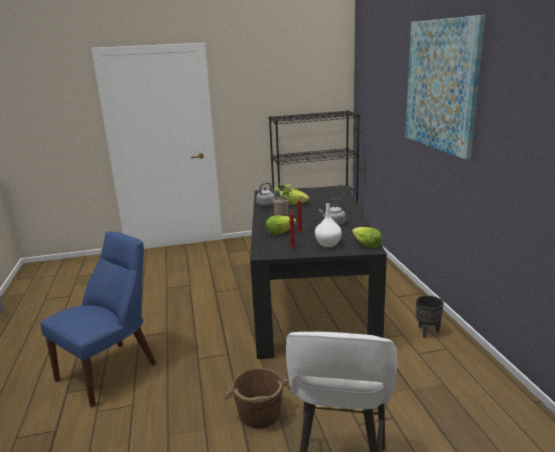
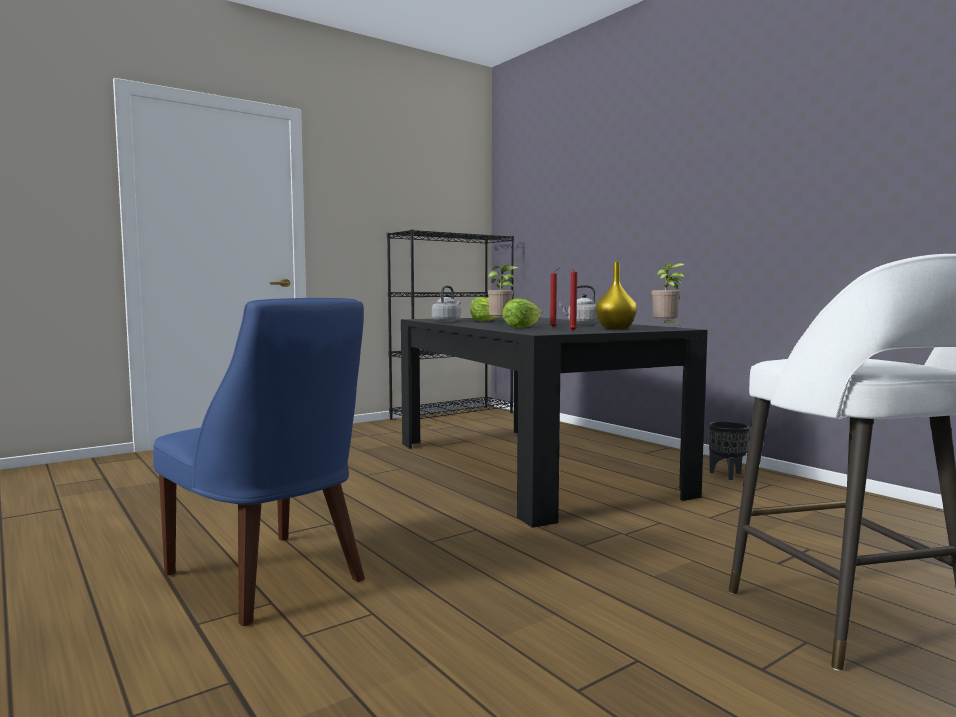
camera: 25 degrees left, 15 degrees down
(111, 370) = (270, 579): blue chair -> blue chair turned 120 degrees clockwise
(259, 414) = (622, 580): brown bucket -> none
(328, 244) = (616, 329): white vase -> yellow vase
(366, 245) = (666, 328): lettuce -> potted plant
(441, 85) = (682, 152): picture -> none

